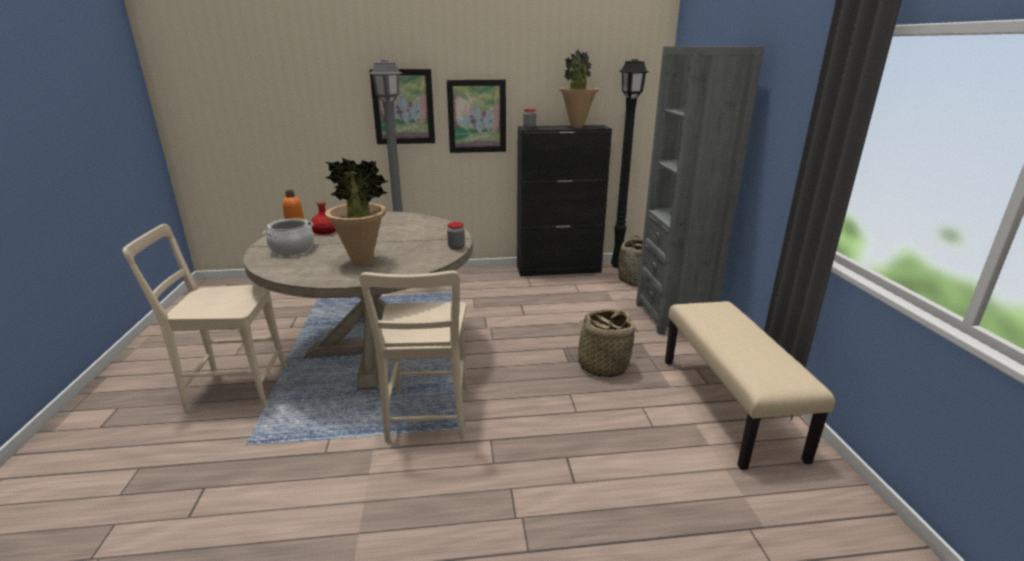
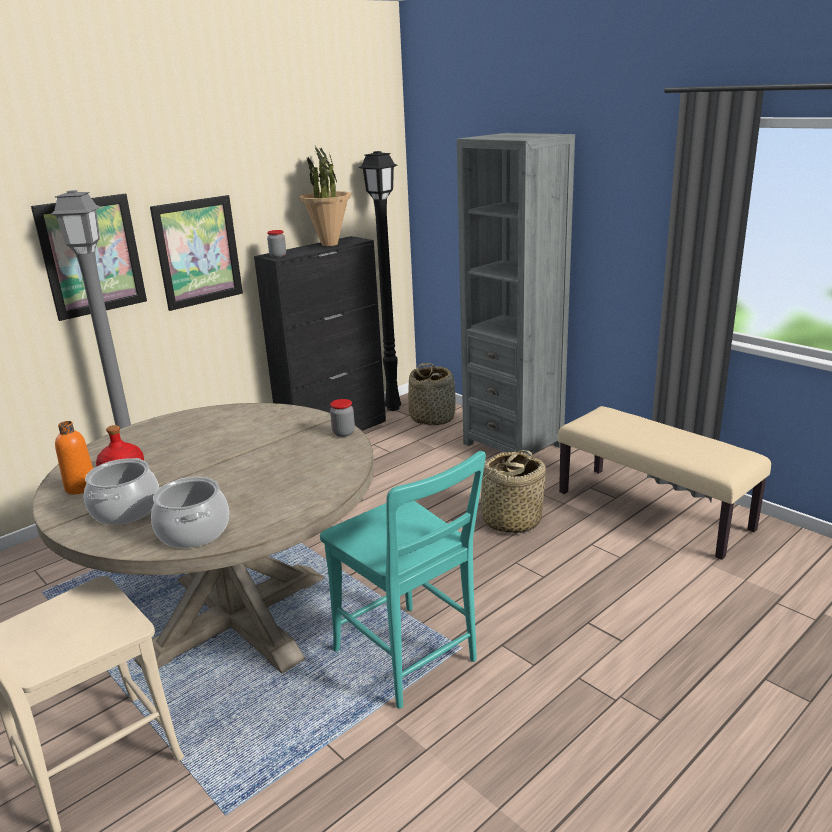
camera: 35 degrees left, 0 degrees up
(296, 270) = (193, 531): none -> cooking pot
(362, 262) = (265, 490): potted plant -> none
(427, 418) = (409, 659): beige chair -> turquoise chair

